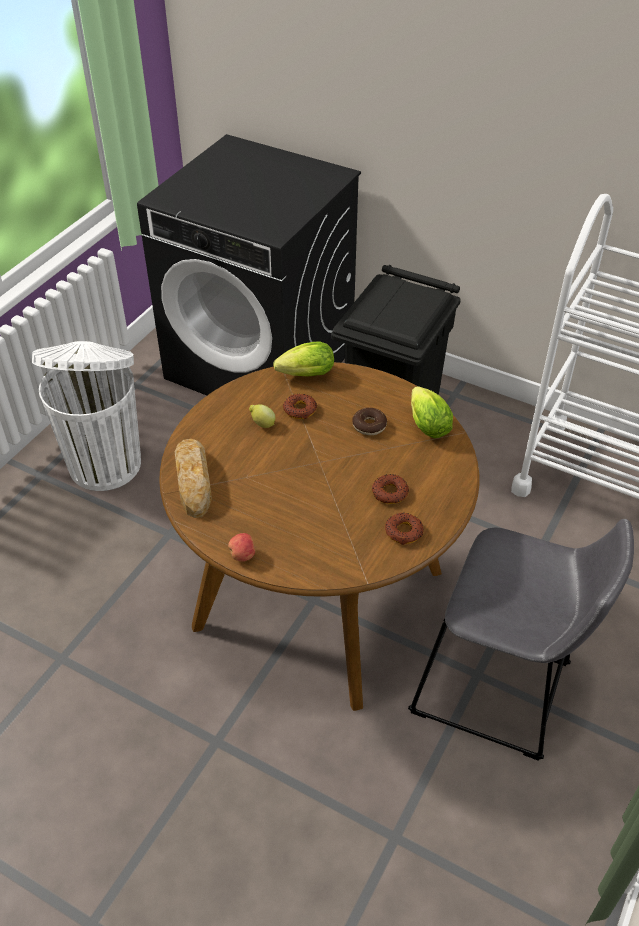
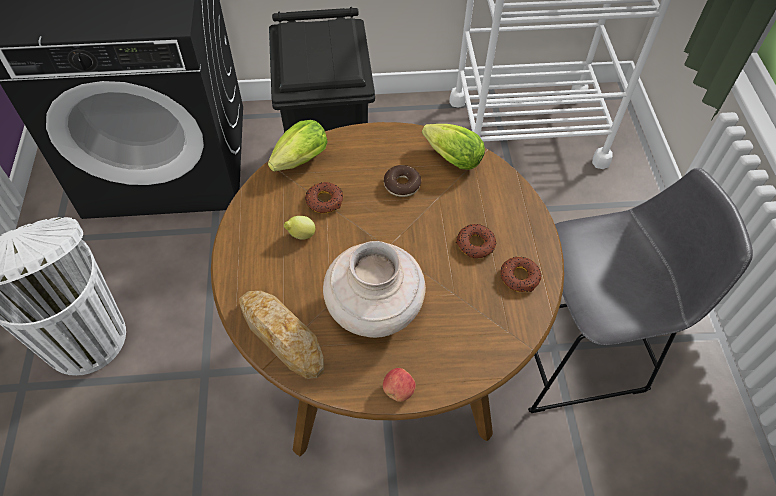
camera: 35 degrees left, 10 degrees up
(271, 497) = (374, 310): none -> beige vase

